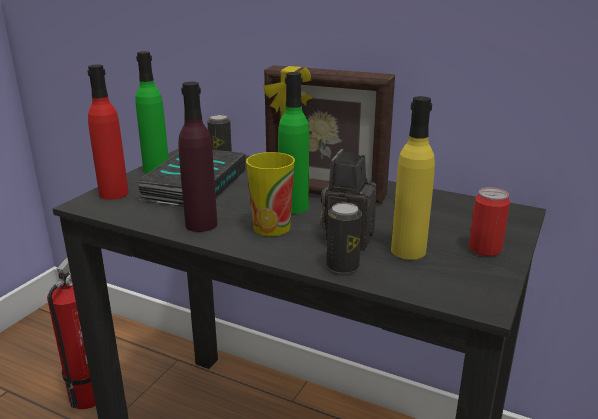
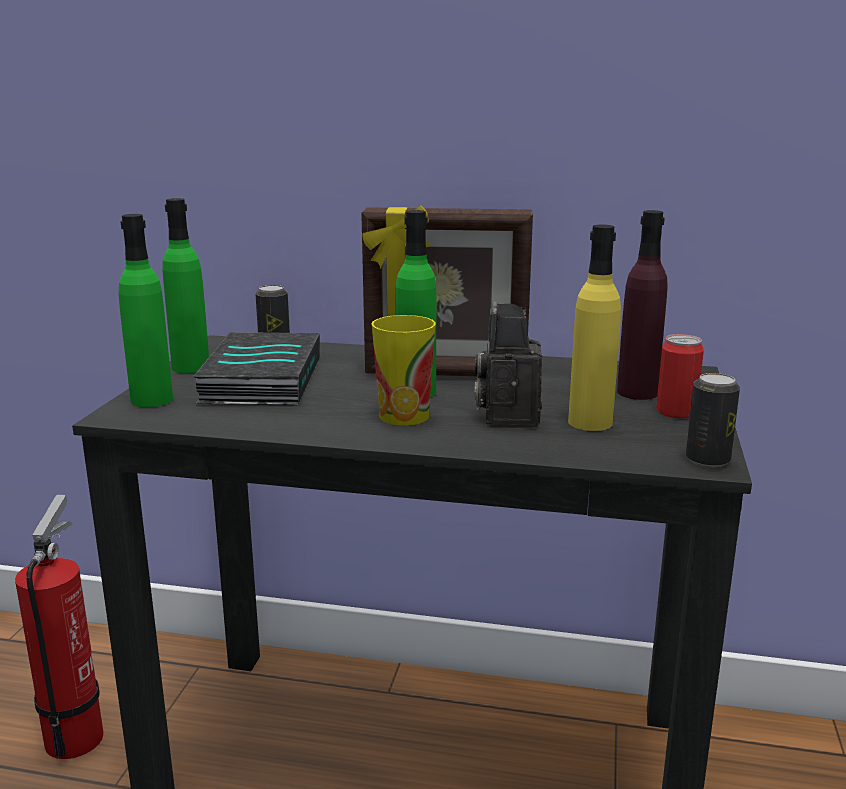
camera: 15 degrees left, 5 degrees down
(114, 193) = (152, 400): red bottle -> green bottle
(201, 224) = (307, 422): purple bottle -> purple bottle (637, 392)
(342, 266) = (524, 446): can -> can (707, 460)

